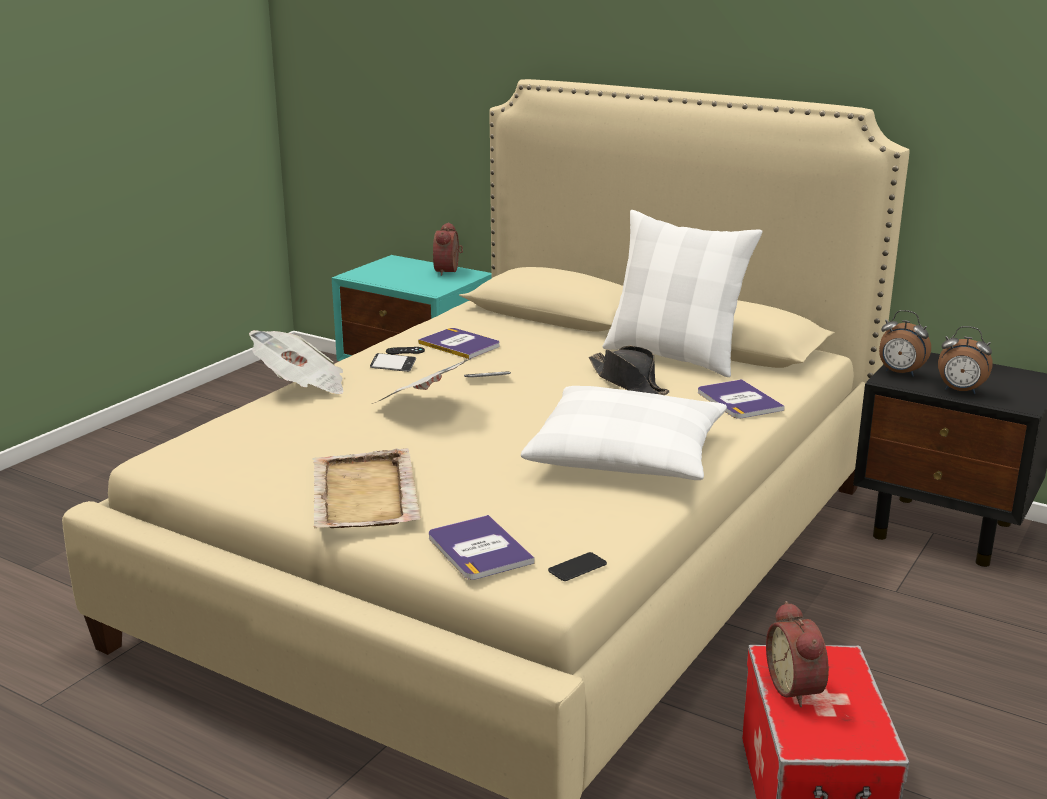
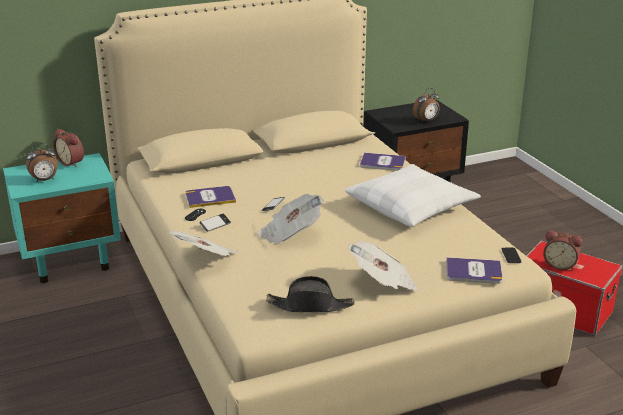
camera: 55 degrees left, 5 degrees up
(364, 495) = (383, 282): beige tray -> newspaper
(628, 382) = (326, 176): black hat -> black hat (310, 305)
(674, 356) = (309, 155): white pillow -> none
(899, 373) = (393, 123): alarm clock -> alarm clock (45, 180)

